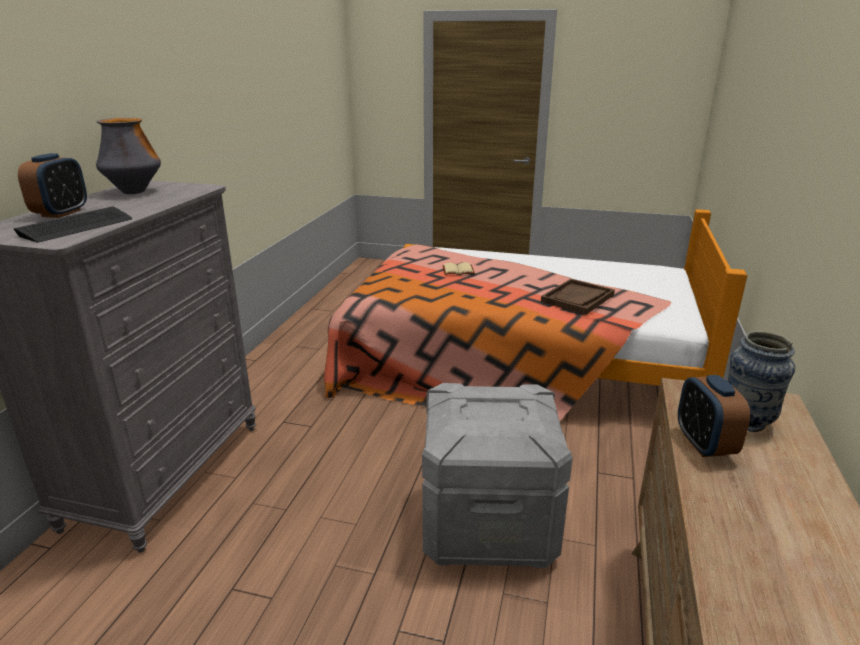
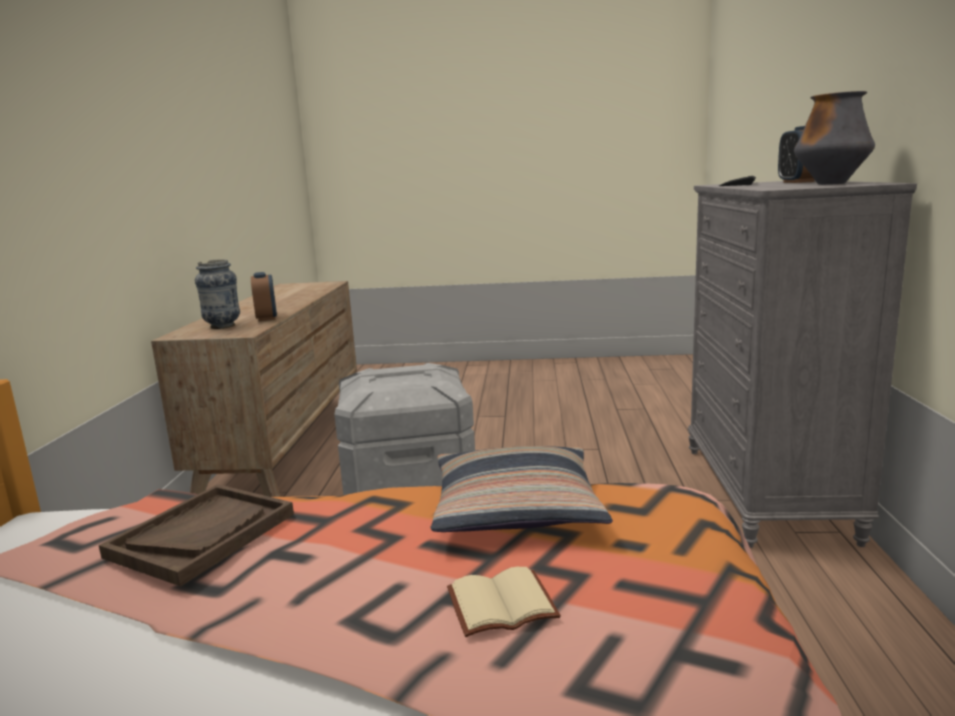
camera: 170 degrees right, 10 degrees down
(439, 294) = (516, 508): none -> pillow

